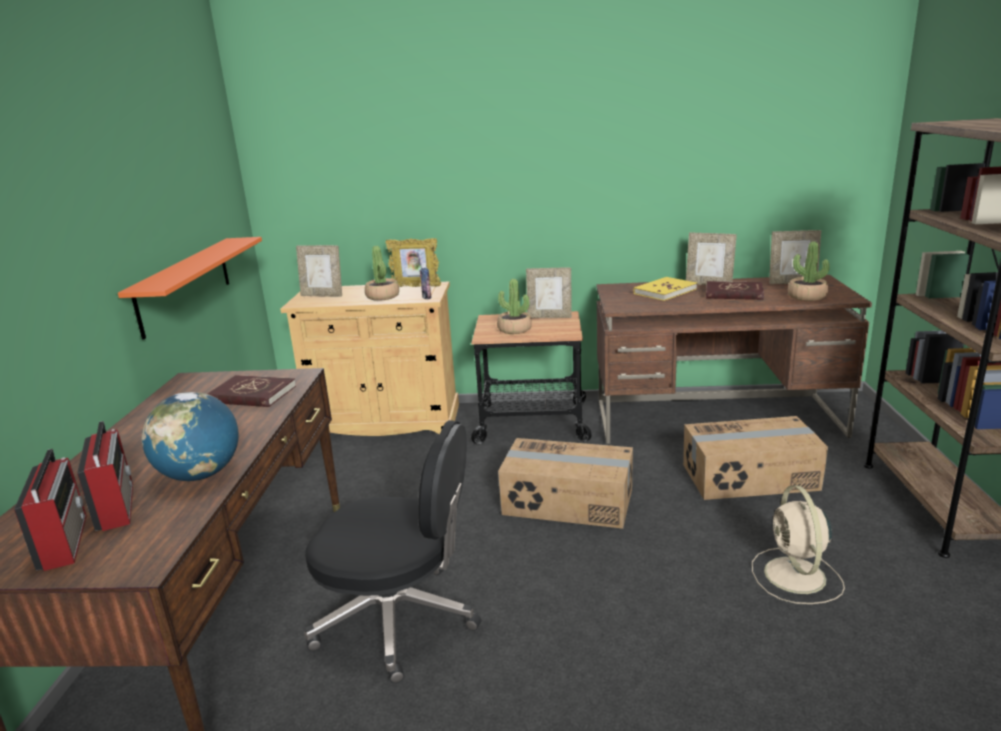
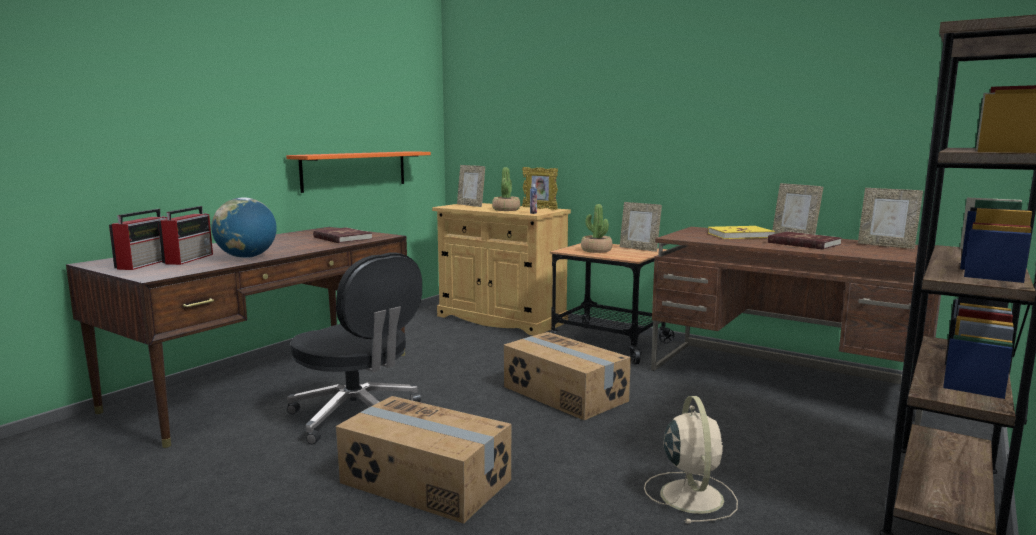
camera: 30 degrees right, 10 degrees down
(750, 477) = (754, 423): cardboard box -> cardboard box (425, 482)
(795, 577) = (690, 495): beige fan -> beige fan turned 150 degrees clockwise
(806, 296) = (876, 253): potted plant -> none

